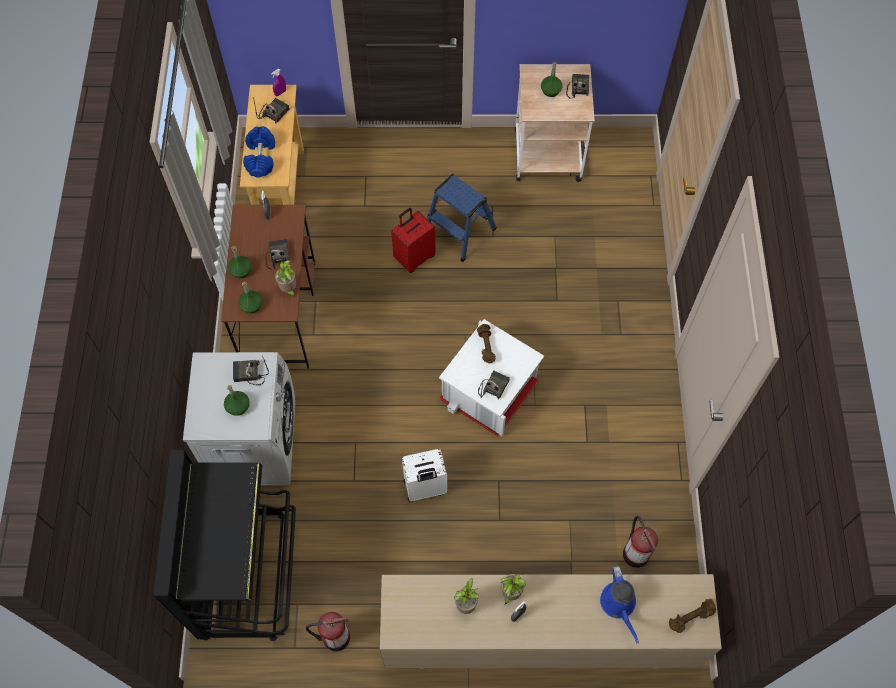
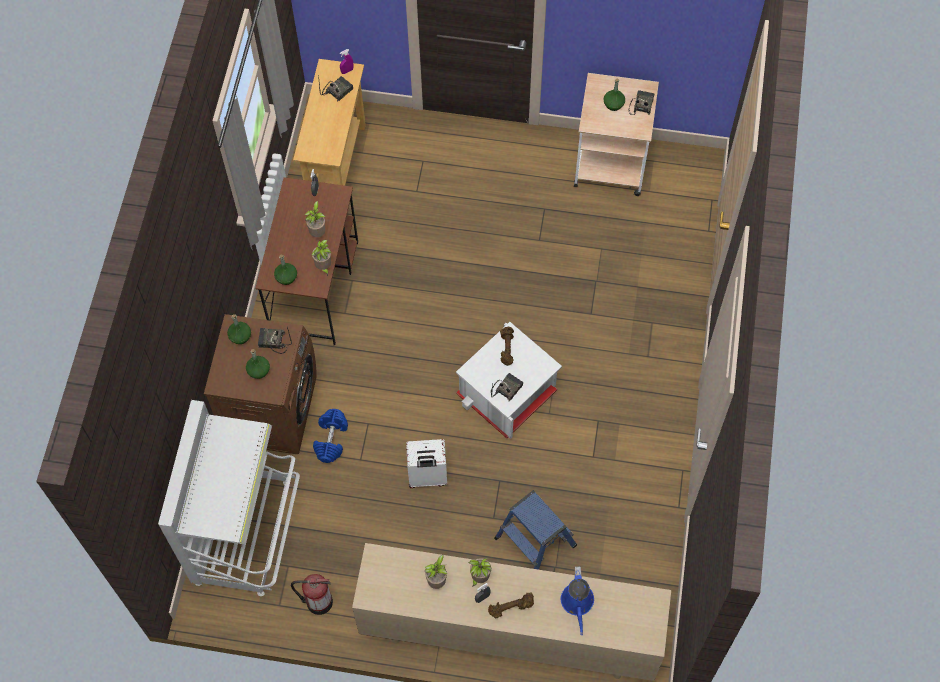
camera: 10 degrees right, 0 degrees up
(241, 270) = (281, 242): green bottle -> green bottle (240, 336)
(250, 575) = (248, 533): black shoe rack -> white shoe rack
(255, 444) = (272, 411): white washing machine -> brown washing machine
(260, 158) = (317, 134): blue dumbbell -> blue dumbbell (331, 439)
(277, 255) = (318, 233): radio -> potted plant
(414, 257) = (457, 250): red suitcase -> none
(460, 230) = (507, 229): blue step ladder -> blue step ladder (536, 541)
(635, 552) = (618, 568): fire extinguisher -> none
(691, 618) = (641, 625): brown dumbbell -> brown dumbbell (511, 608)

